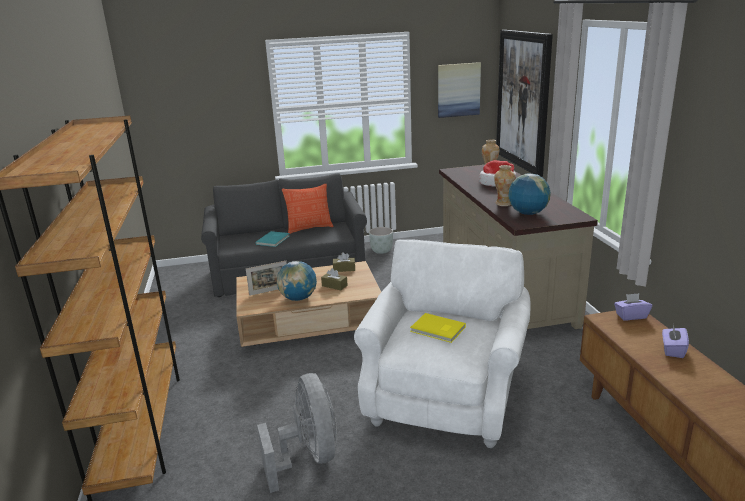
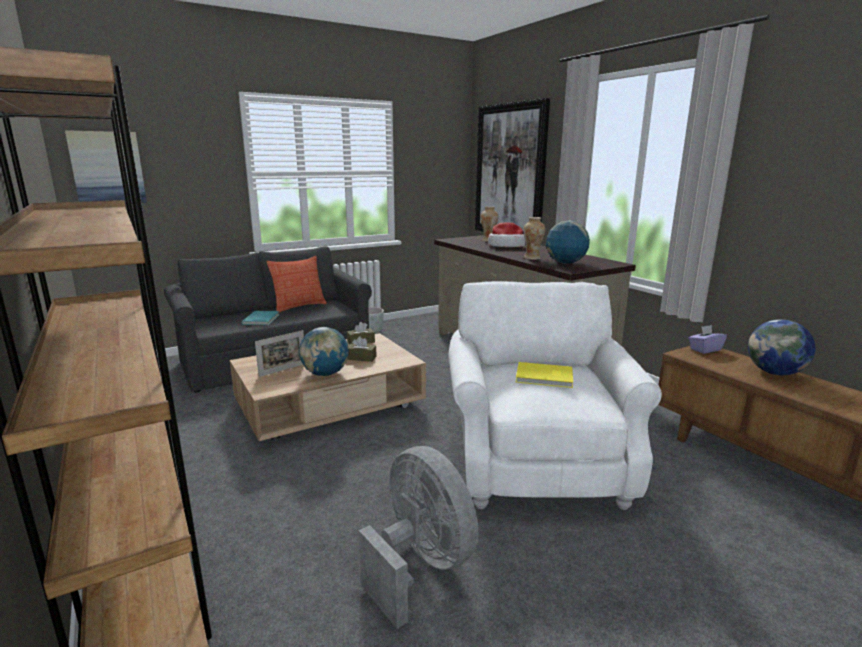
camera: 20 degrees left, 5 degrees down
(458, 90) = (437, 166): picture -> picture (107, 168)
(672, 350) = (775, 373): purple tissue box -> globe

